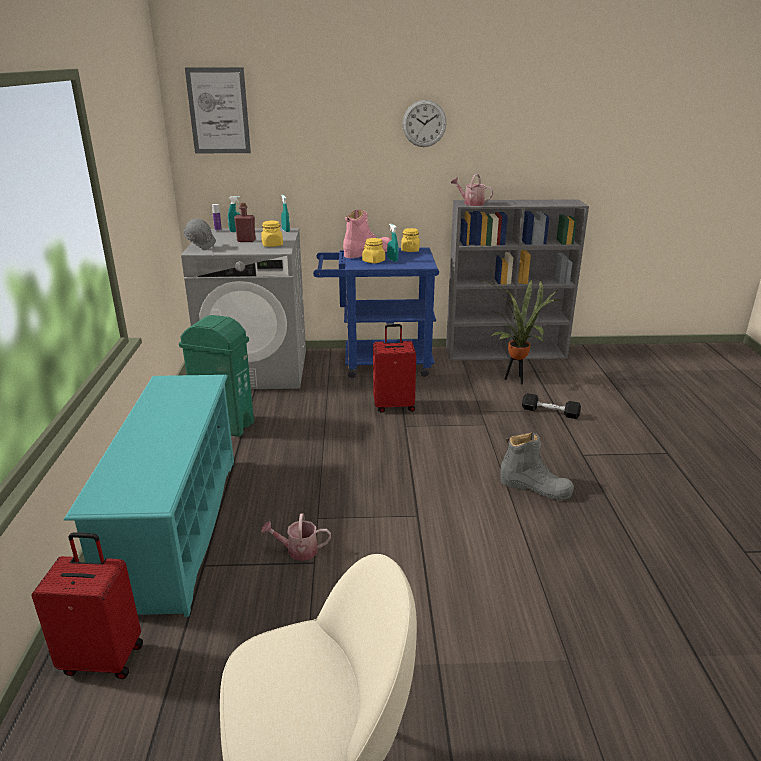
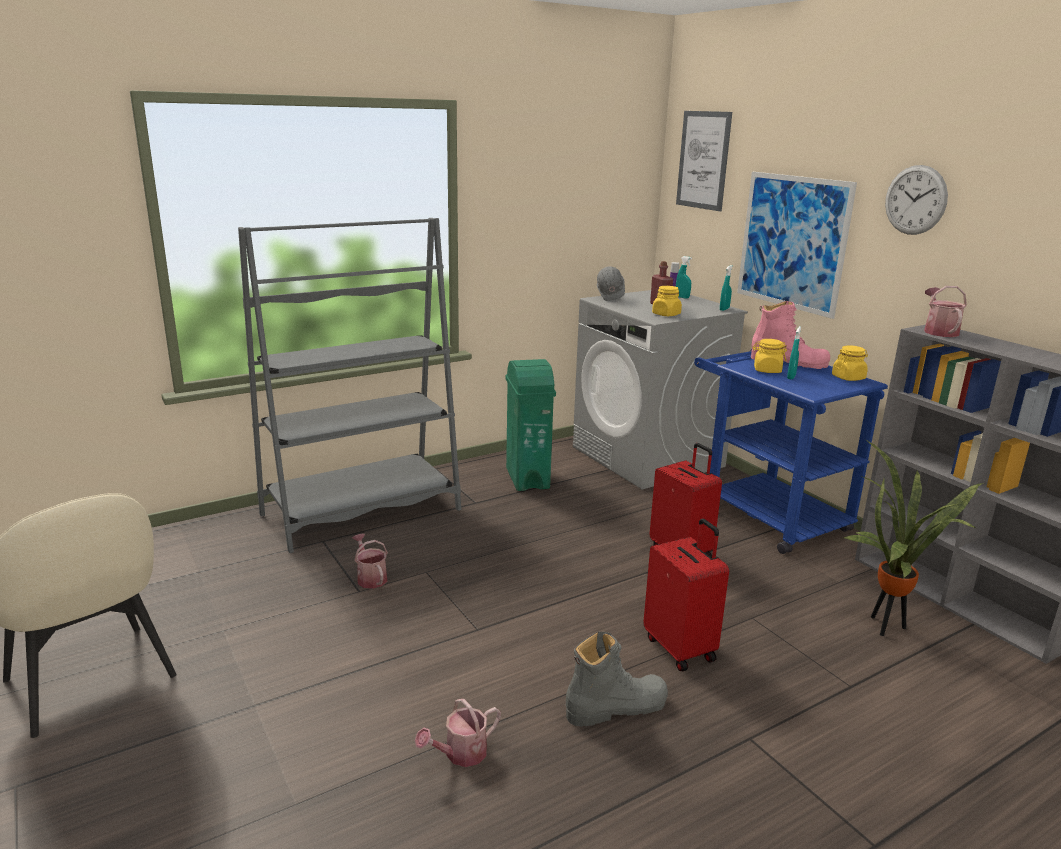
camera: 60 degrees right, 5 degrees down
(104, 658) = (203, 541): red suitcase -> red suitcase (681, 648)
(176, 527) = (362, 512): turquoise shoe rack -> grey bookcase
(330, 167) = (792, 242): none -> picture
(535, 487) = (616, 707): grey boot -> grey boot turned 105 degrees counterclockwise
(550, 412) = (834, 680): black dumbbell -> none
(550, 564) = (460, 754): none -> watering can

